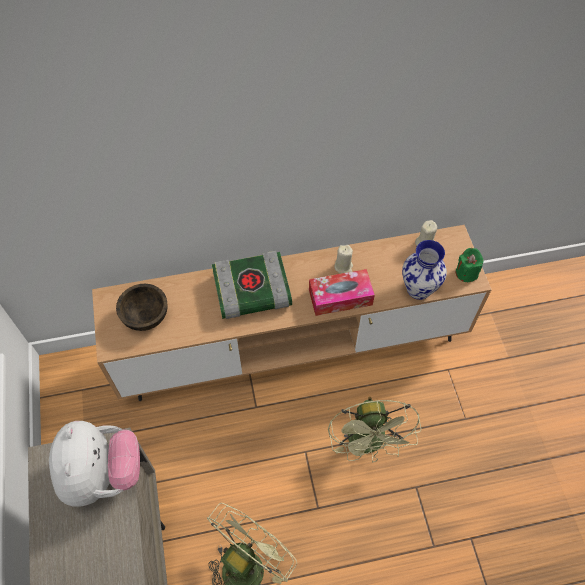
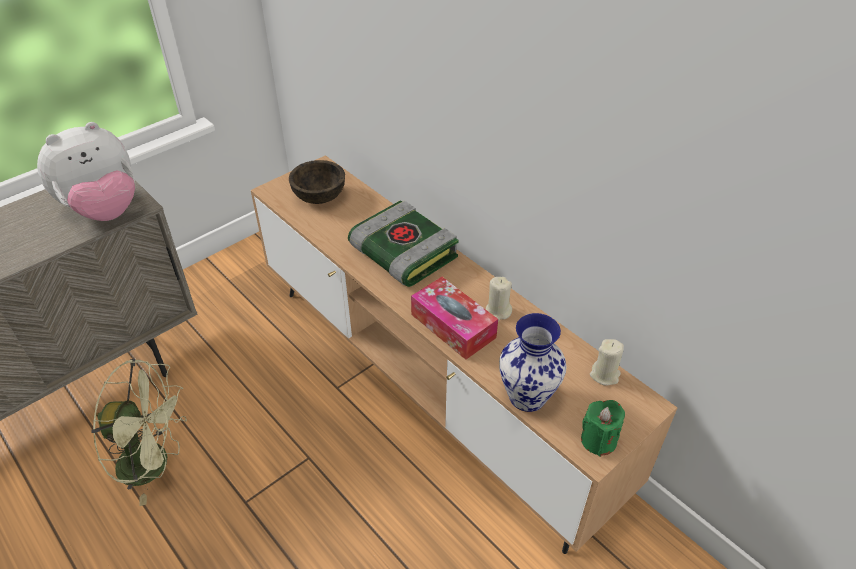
camera: 60 degrees right, 15 degrees down
(369, 443) = (354, 520): green fan -> none

